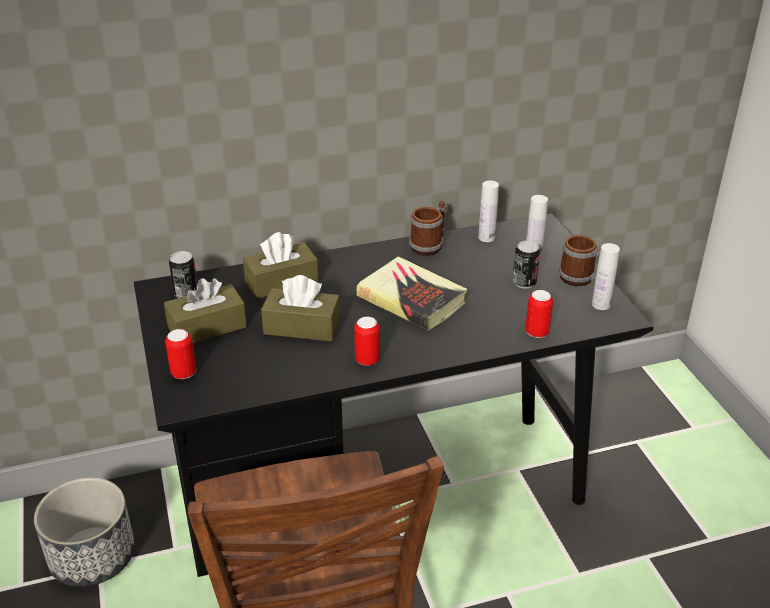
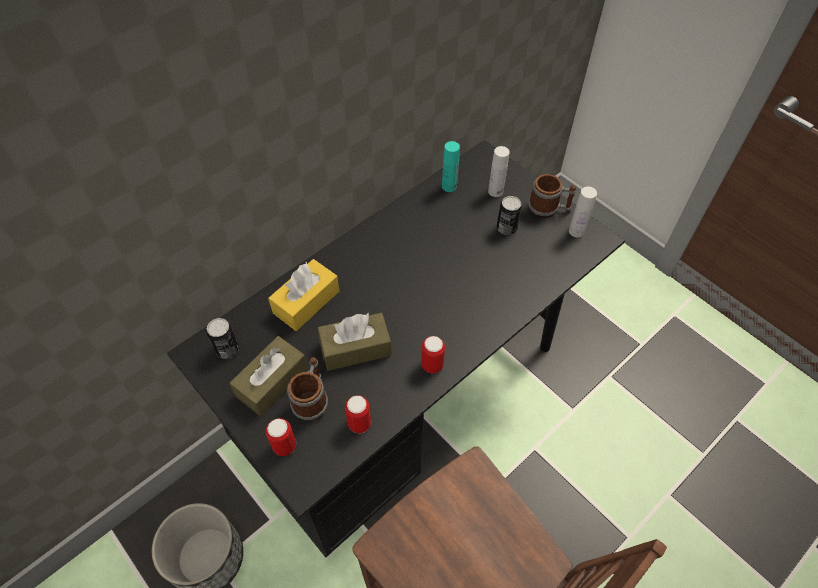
camera: 25 degrees left, 20 degrees up
(281, 282) = (306, 302): brown tissue box -> yellow tissue box
(411, 299) = (428, 281): book -> none
(429, 245) = (407, 211): mug -> mug (312, 399)
(486, 237) = (449, 186): white bottle -> turquoise bottle
(536, 332) = (546, 280): can -> can (359, 423)

